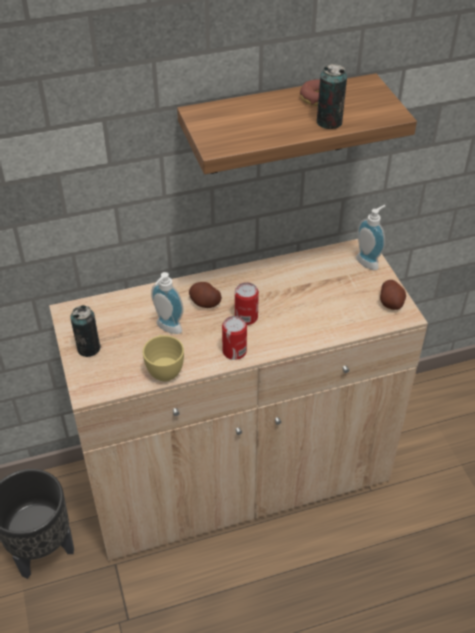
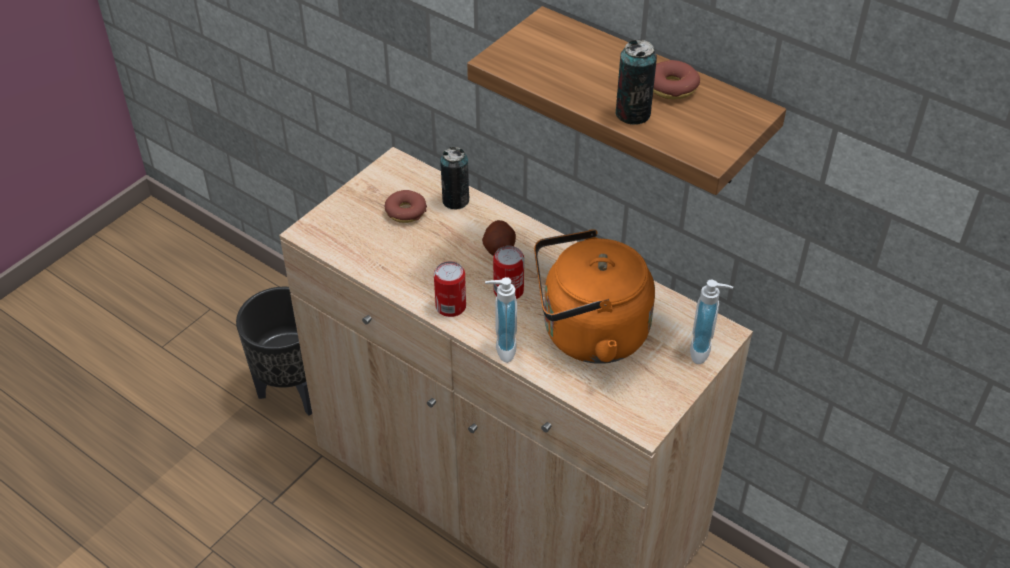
camera: 55 degrees right, 0 degrees up
(88, 348) = (361, 202): can -> can (455, 200)
(123, 330) = (405, 212): none -> donut
(164, 369) = (381, 268): yellow cup -> none
(167, 329) = (436, 241): soap dispenser -> soap dispenser (501, 348)
(315, 301) = (588, 334): none -> orange kettle
(391, 303) = (652, 402): potato -> none

